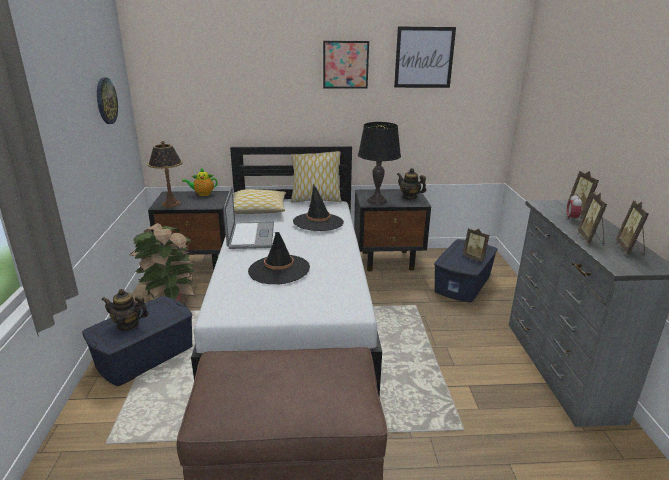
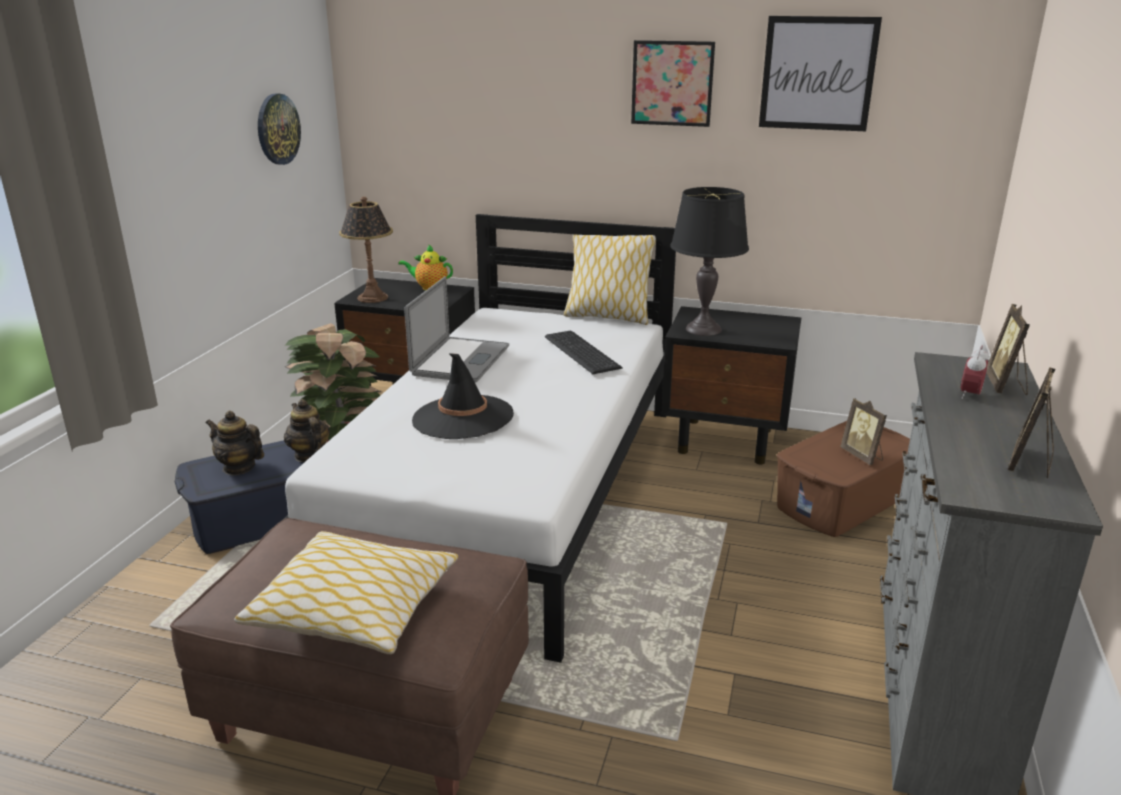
camera: 20 degrees right, 0 degrees up
(258, 210) = (503, 322): pillow -> pillow (355, 609)
(318, 222) = (580, 353): black hat -> keyboard
(409, 197) = (769, 330): teapot -> teapot (309, 455)
(463, 283) = (842, 502): blue storage box -> brown storage box
(590, 238) = (968, 434): picture frame -> none

